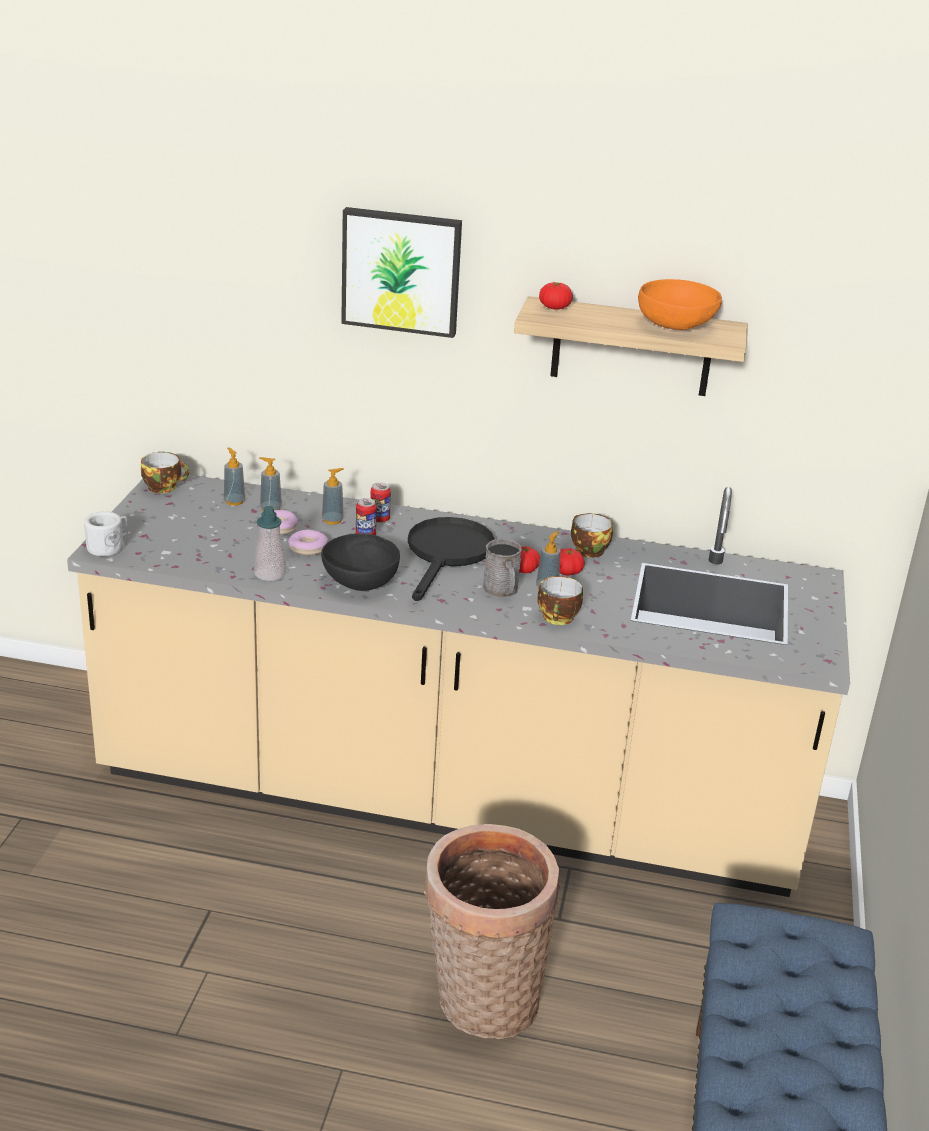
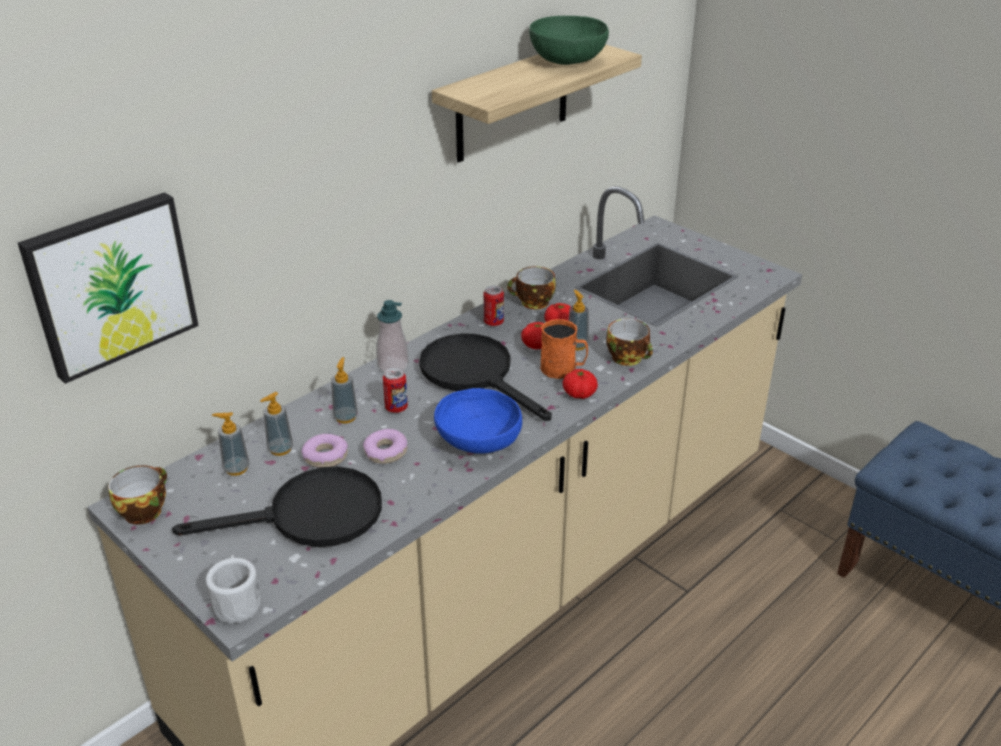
camera: 55 degrees left, 5 degrees up
(210, 543) = (310, 516): none -> black frying pan
(269, 574) = (413, 495): soap dispenser -> soap dispenser (393, 366)
(359, 581) = (477, 442): black bowl -> blue bowl
(379, 519) = (373, 388): can -> can (493, 322)
(401, 271) = (317, 116): picture -> picture (111, 284)
(481, 1002) = (754, 682): basket -> none
(502, 591) = (563, 369): grey mug -> orange mug
(554, 307) = (475, 88): tomato -> tomato (579, 394)
(676, 325) = (567, 60): orange bowl -> green bowl

